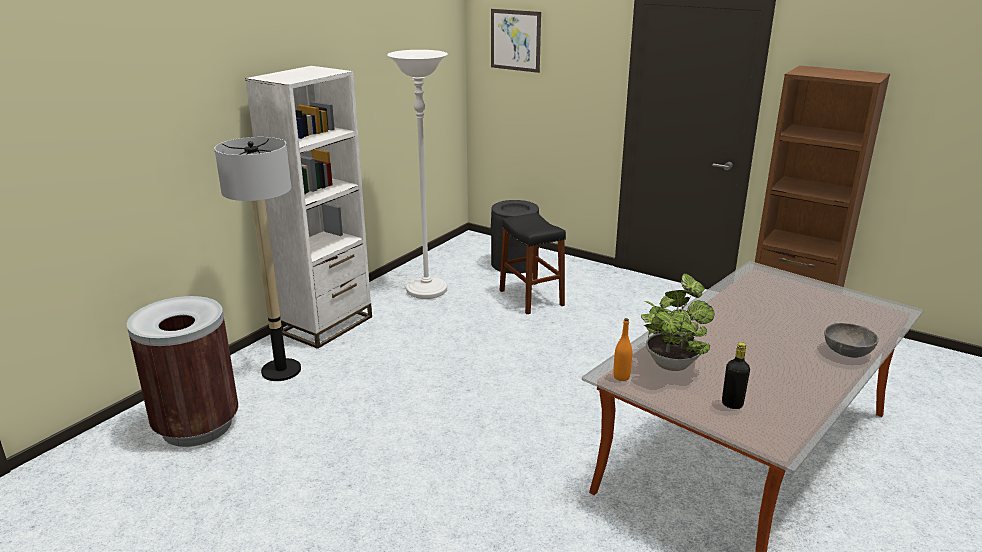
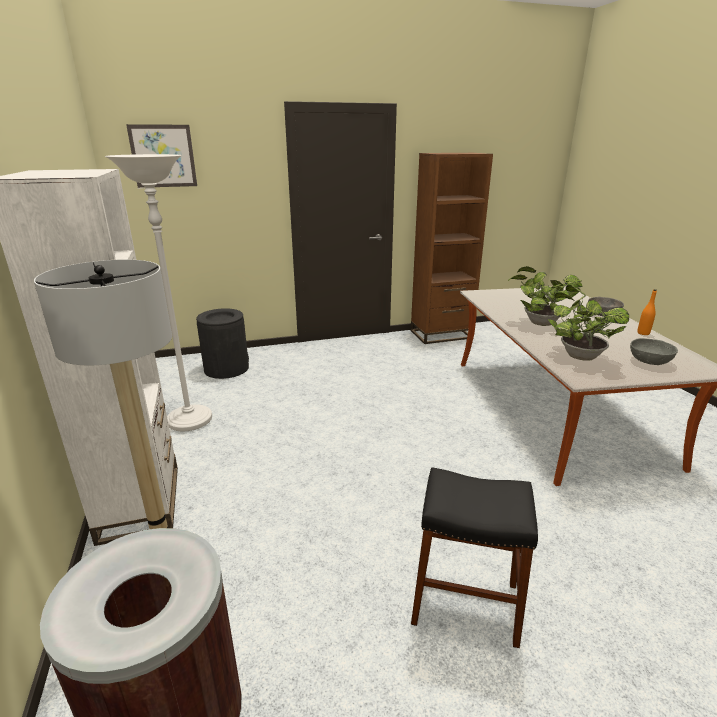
camera: 50 degrees left, 0 degrees up
(531, 298) = (284, 386): black stool -> black stool (465, 603)
(621, 377) = (587, 377): orange bottle -> orange bottle (643, 333)
(730, 323) = (538, 323): none -> potted plant
(732, 404) = (649, 361): black bottle -> grey bowl

